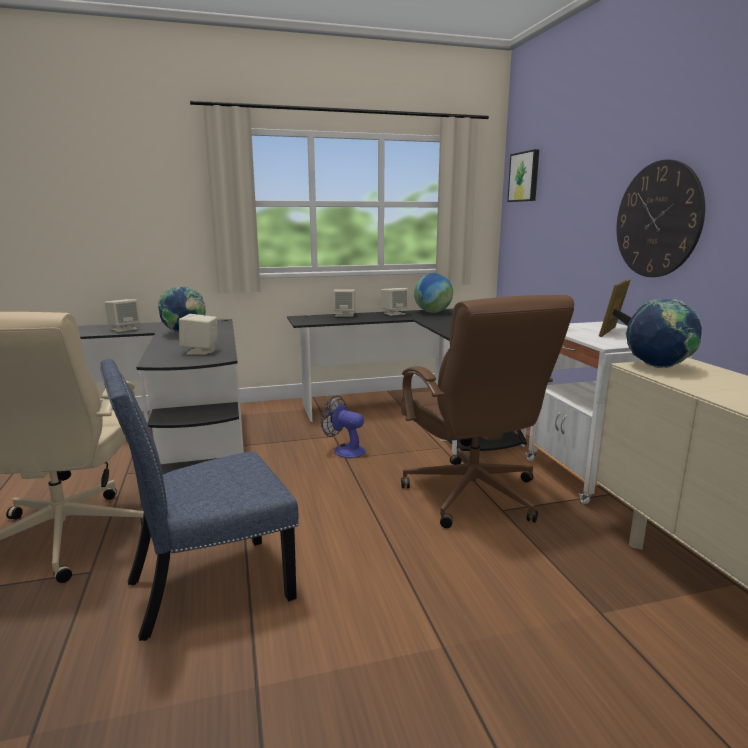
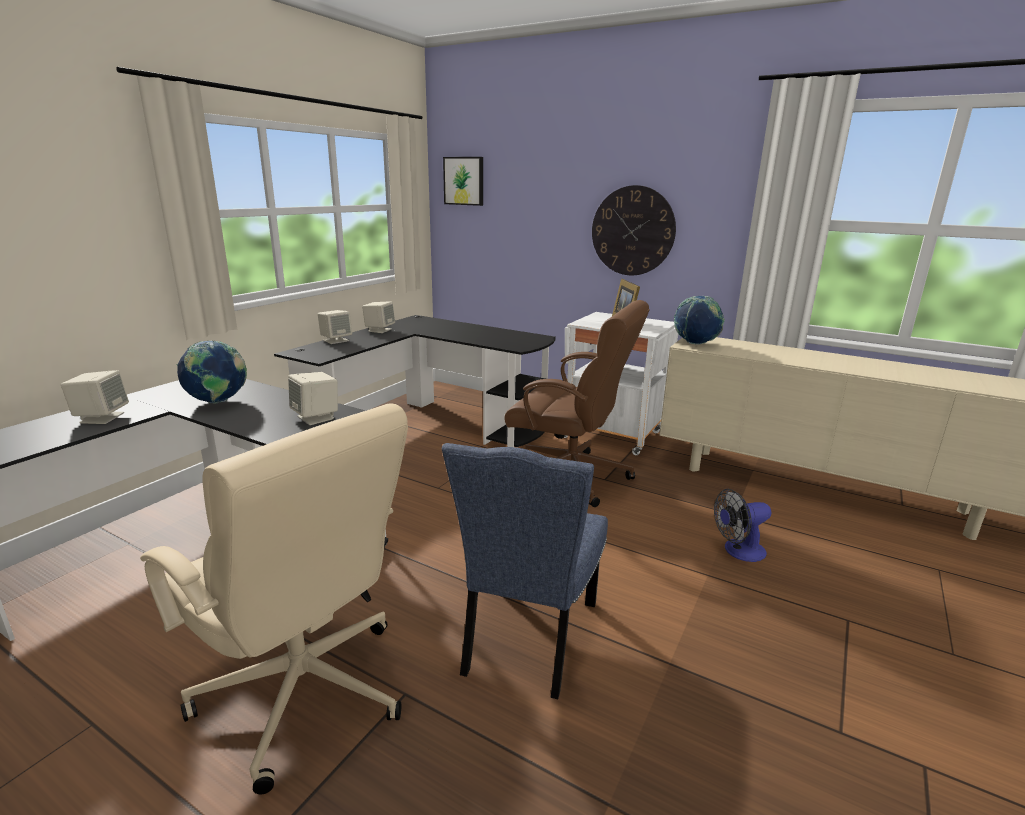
camera: 45 degrees left, 5 degrees up
(344, 450) = (424, 481): fan -> fan (738, 551)
(433, 312) = (410, 322): globe -> none

